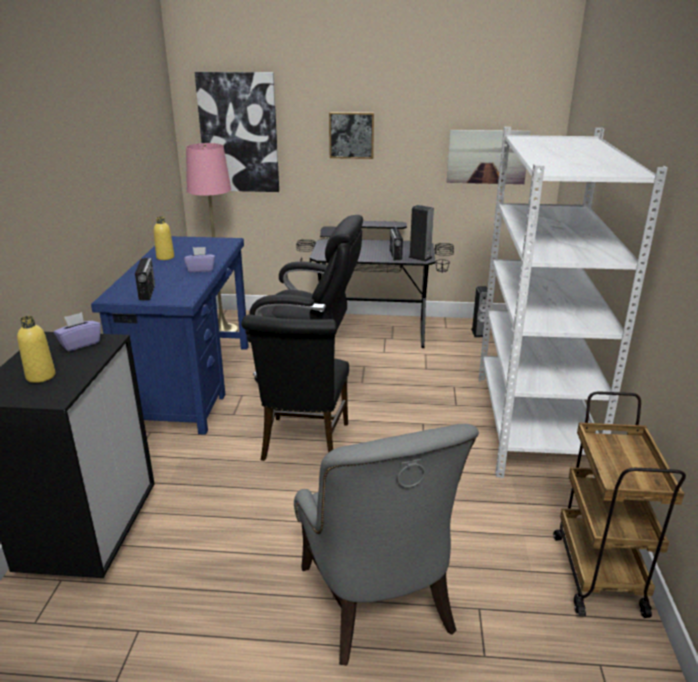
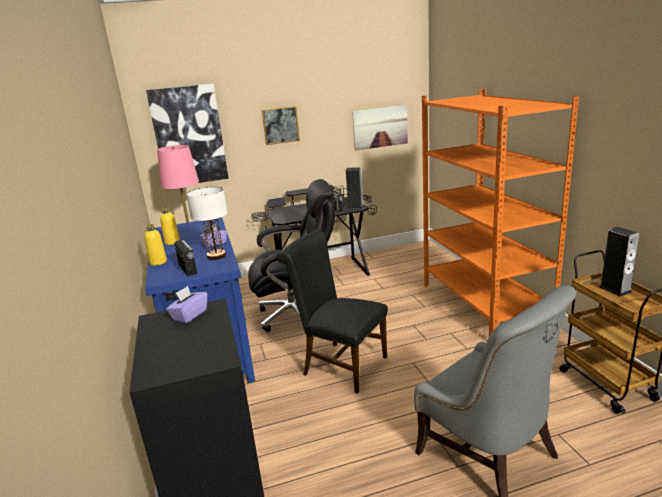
camera: 20 degrees left, 5 degrees down
(41, 376) = (185, 348): yellow bottle -> yellow bottle (158, 262)
(187, 284) = (216, 256): none -> table lamp
(304, 445) = (340, 365): black chair -> black chair turned 135 degrees clockwise
(479, 333) = (398, 256): speaker -> speaker (615, 289)
(531, 425) = (483, 305): white bookcase -> orange bookcase

